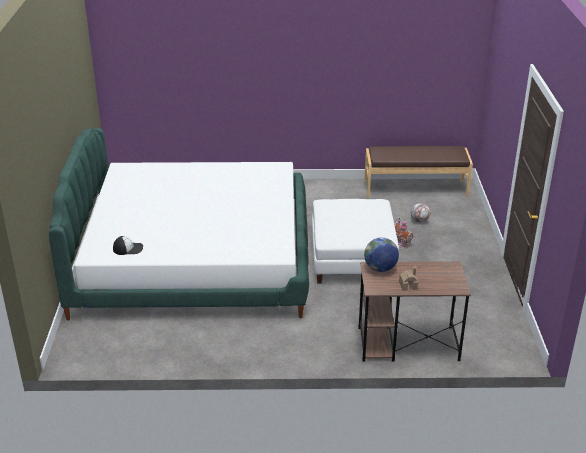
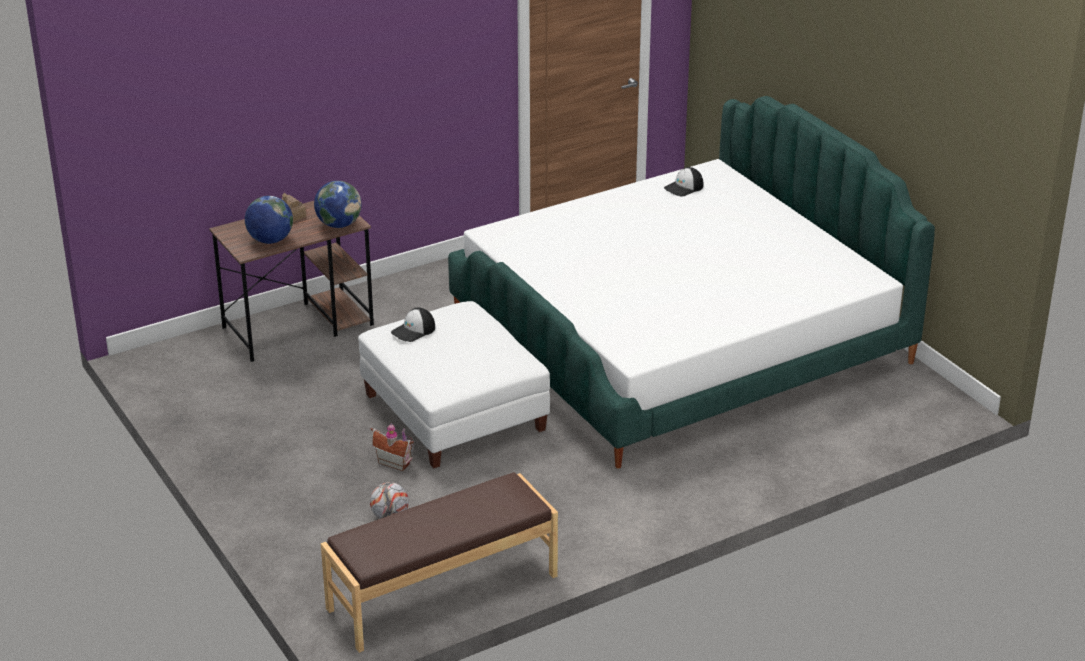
camera: 150 degrees right, 0 degrees up
(368, 233) = (414, 331): none -> cap
(433, 270) = (270, 240): none -> globe

